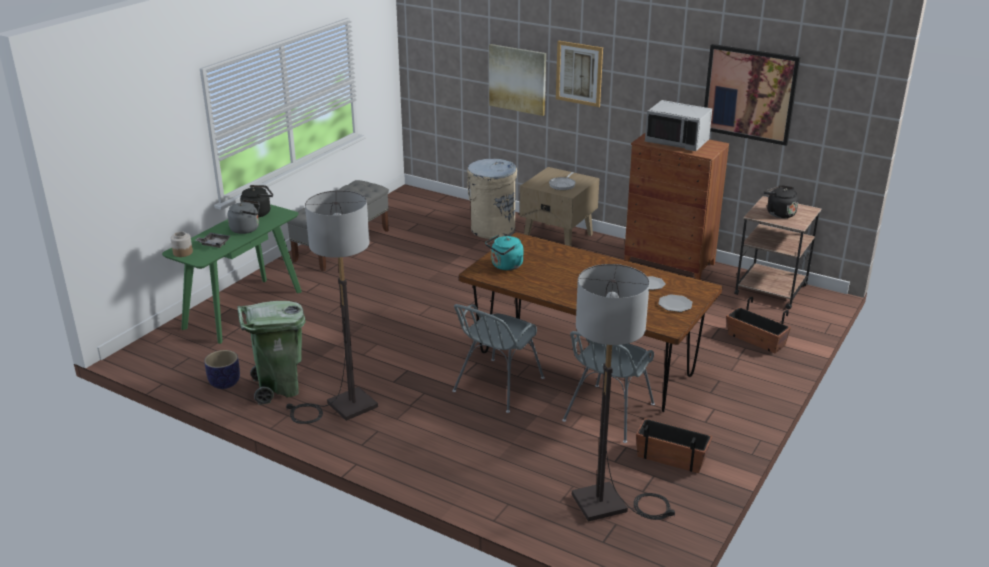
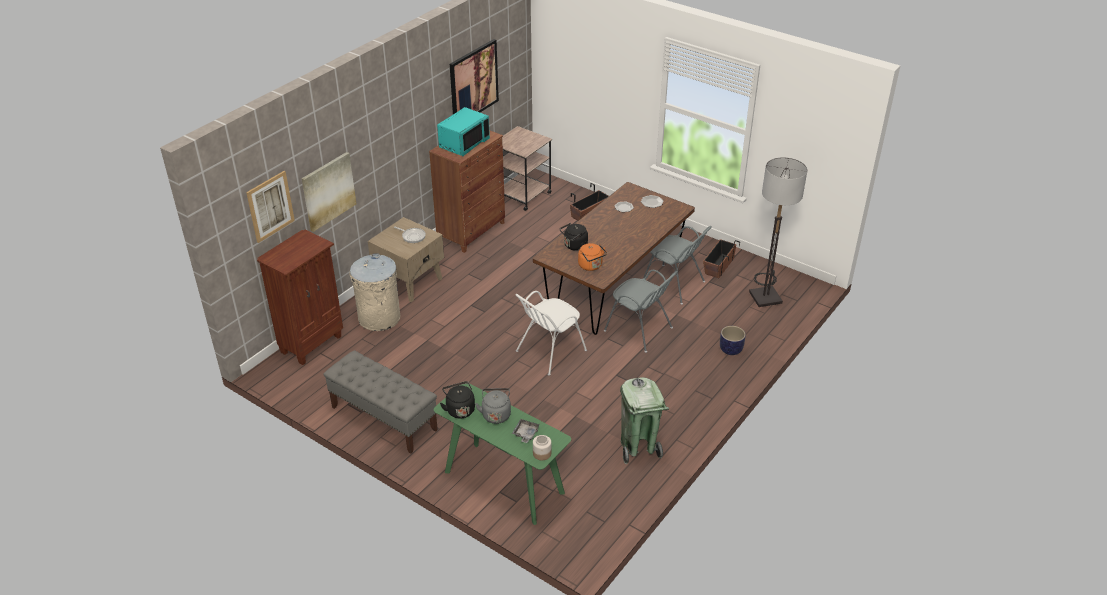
camera: 85 degrees left, 10 degrees up
(224, 383) = (629, 482): planter -> planter (731, 350)
(338, 408) = (667, 411): floor lamp -> none
(446, 205) = (312, 345): none -> brown cabinet
(447, 324) = (549, 352): none -> white chair
(505, 266) = (591, 266): turquoise kettle -> orange kettle
(579, 73) = (372, 149): picture -> picture (270, 206)
(677, 141) = (463, 143): grey microwave -> turquoise microwave
(779, 213) = (523, 142): black kettle -> black kettle (574, 246)

